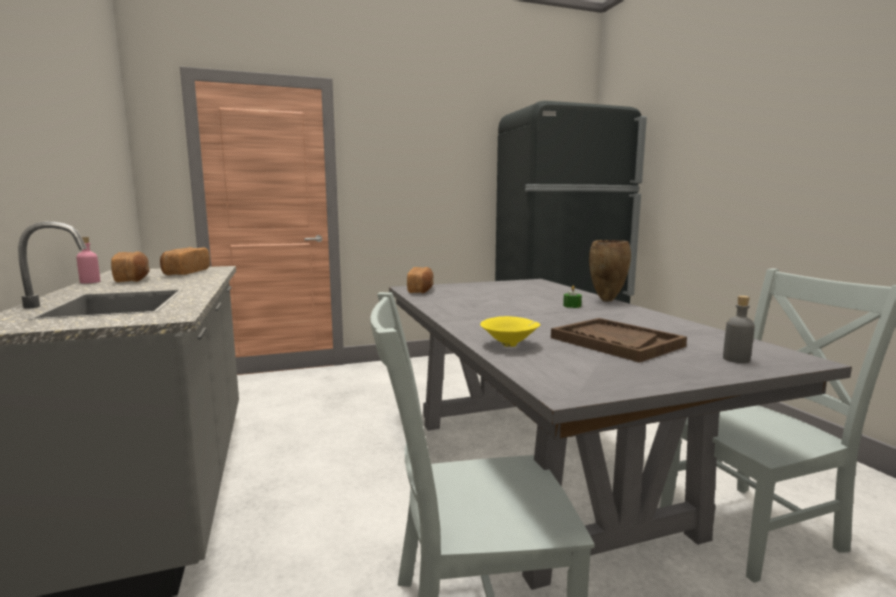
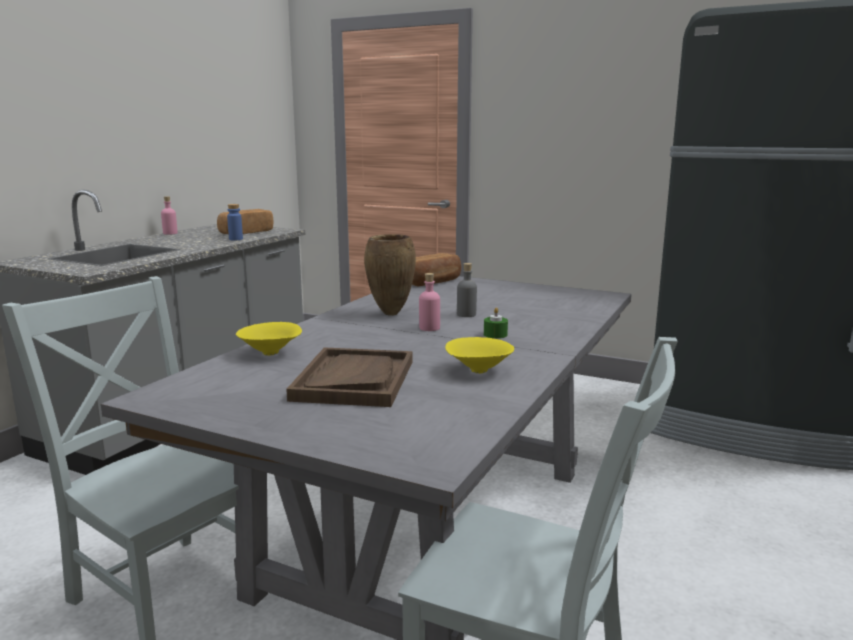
camera: 45 degrees right, 5 degrees up
(133, 279) = (198, 234): bread -> none
(204, 277) = (236, 239): none -> blue bottle
(529, 310) = (429, 328): none -> pink bottle
(606, 301) = (565, 340): brown vase -> brown vase (390, 314)
(639, 321) = (477, 371): none -> yellow bowl
(736, 359) = (372, 434): grey bottle -> grey bottle (466, 314)

